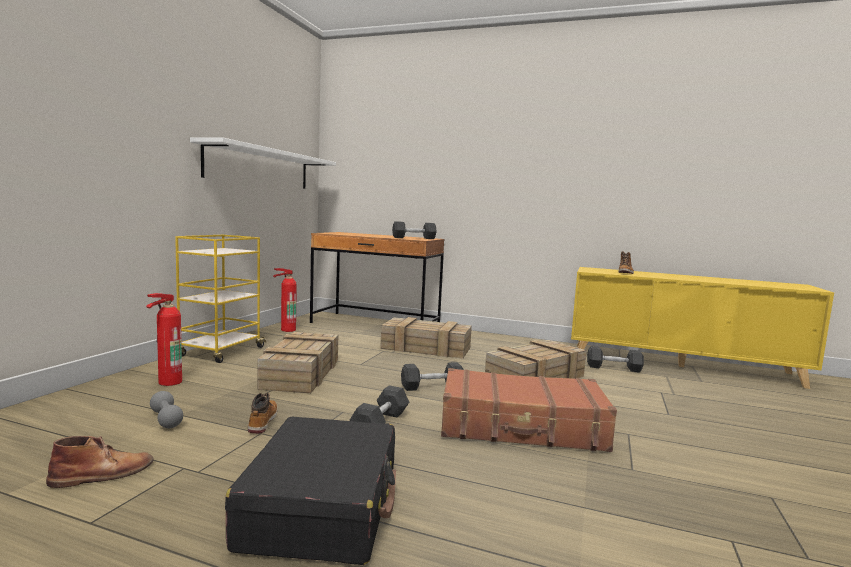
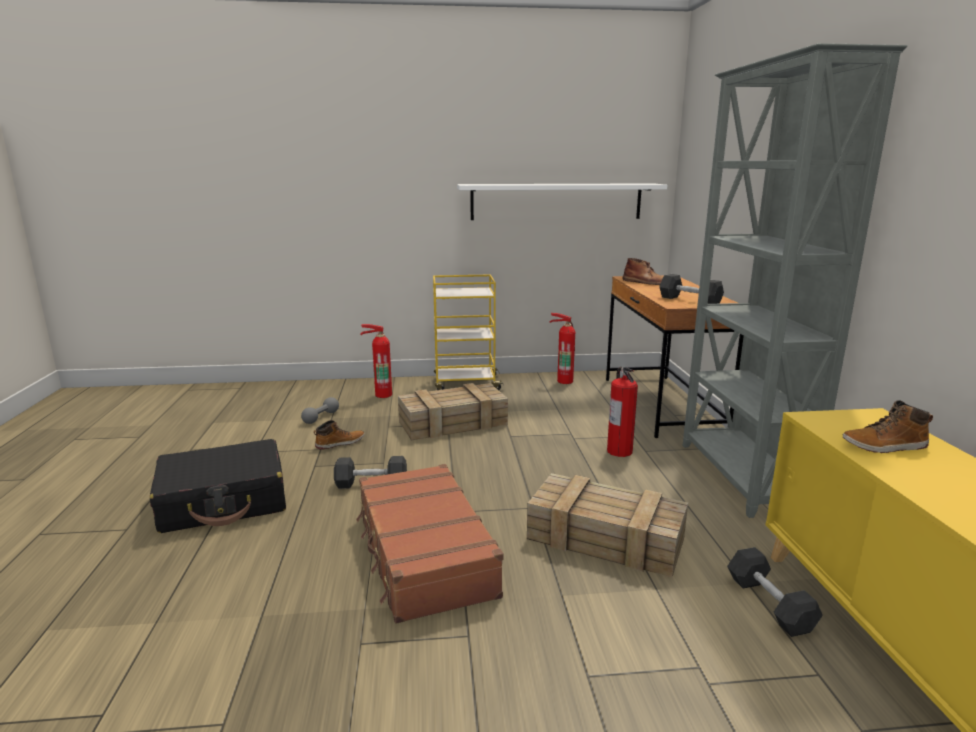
camera: 65 degrees right, 10 degrees up
(103, 474) = (240, 432): brown boot -> brown boot (646, 282)
(427, 348) = (619, 451): crate -> fire extinguisher
(432, 387) = (488, 483): grey dumbbell -> none
(490, 339) = (740, 477): none -> grey bookcase

